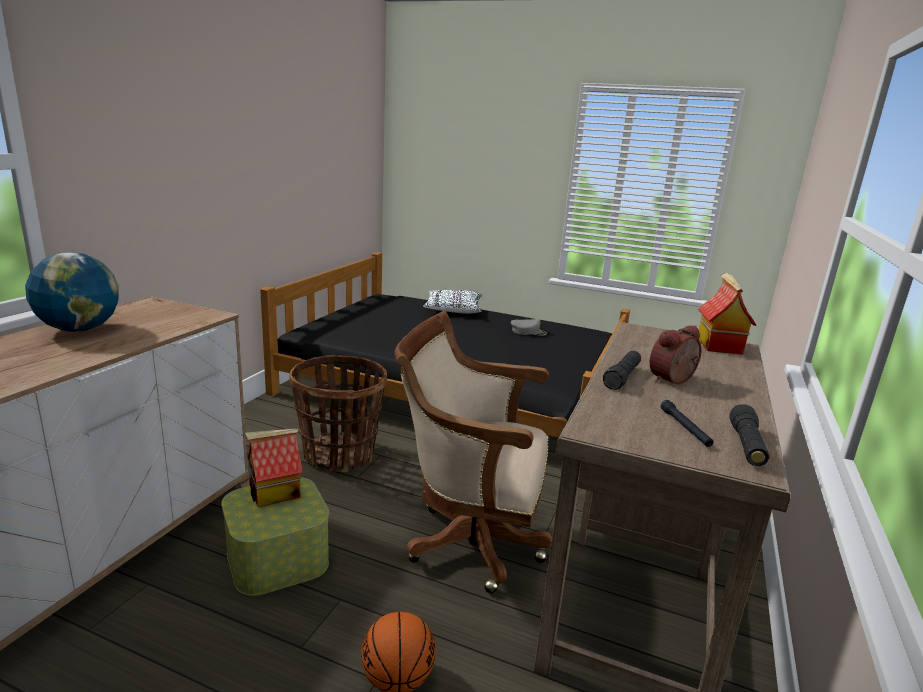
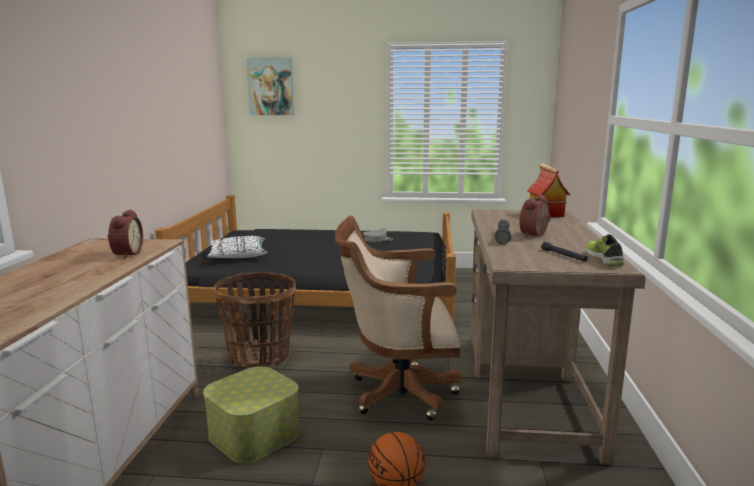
camera: 15 degrees left, 5 degrees down
(79, 329) = (60, 264): globe -> none
(157, 326) = (126, 254): none -> alarm clock
(274, 493) = (244, 380): toy house -> none
(436, 129) = (271, 86): none -> picture
(453, 309) = (308, 232): white pillow -> white pillow (238, 255)
(746, 446) = (605, 258): black flashlight -> shoe

